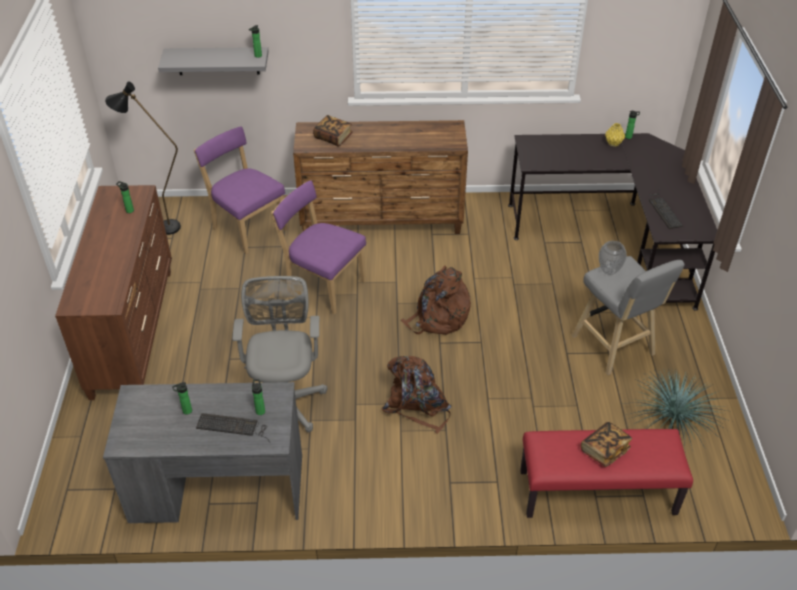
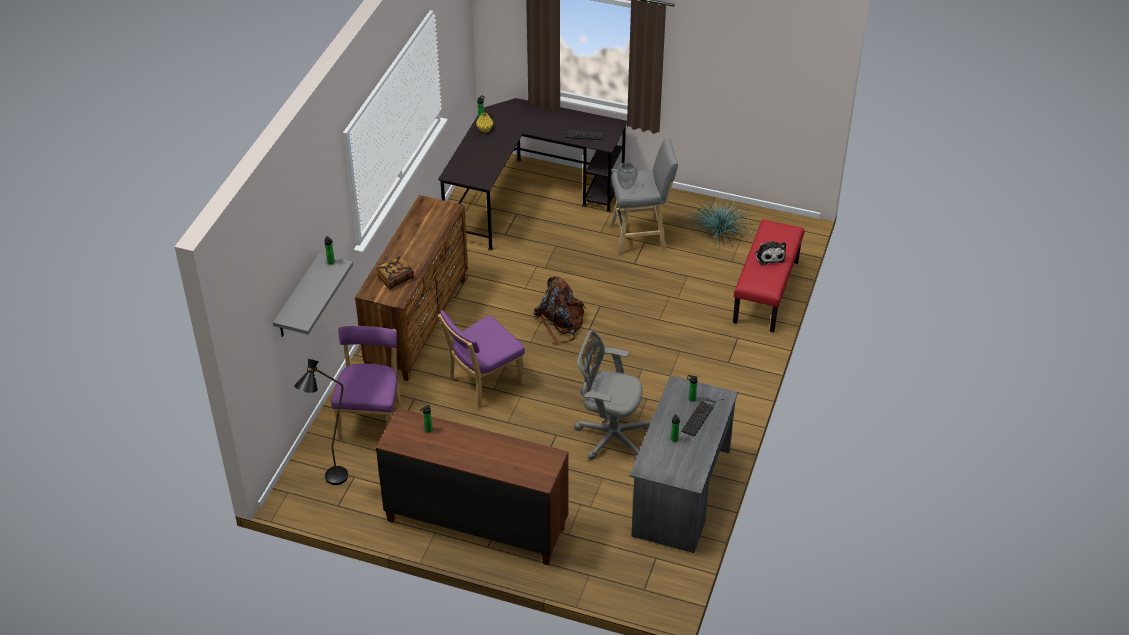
camera: 70 degrees left, 0 degrees up
(247, 227) = (371, 418): purple chair -> purple chair turned 120 degrees clockwise
(417, 405) = (648, 359): brown backpack -> none
(604, 450) = (769, 256): book -> plush toy

